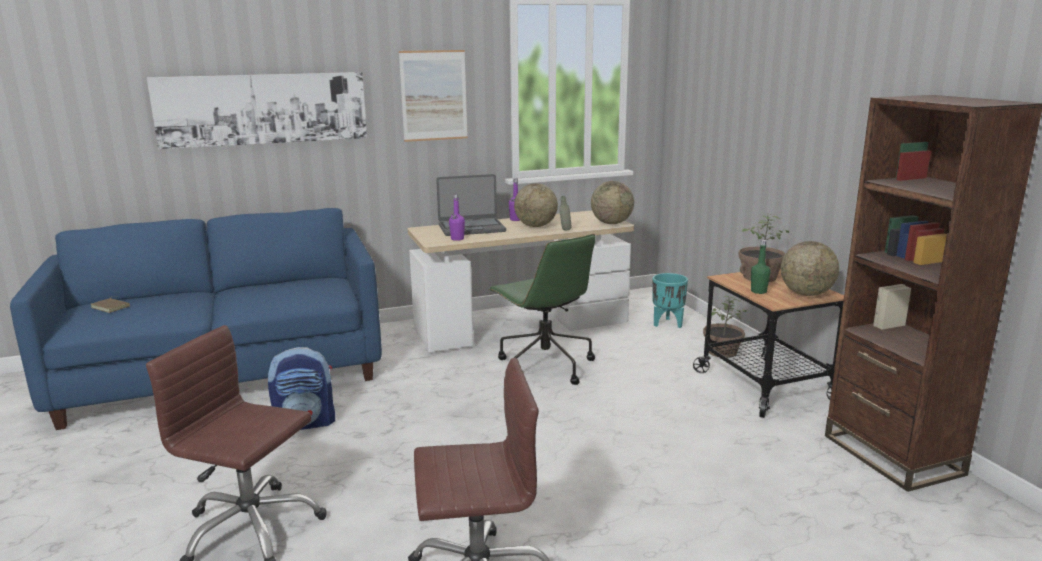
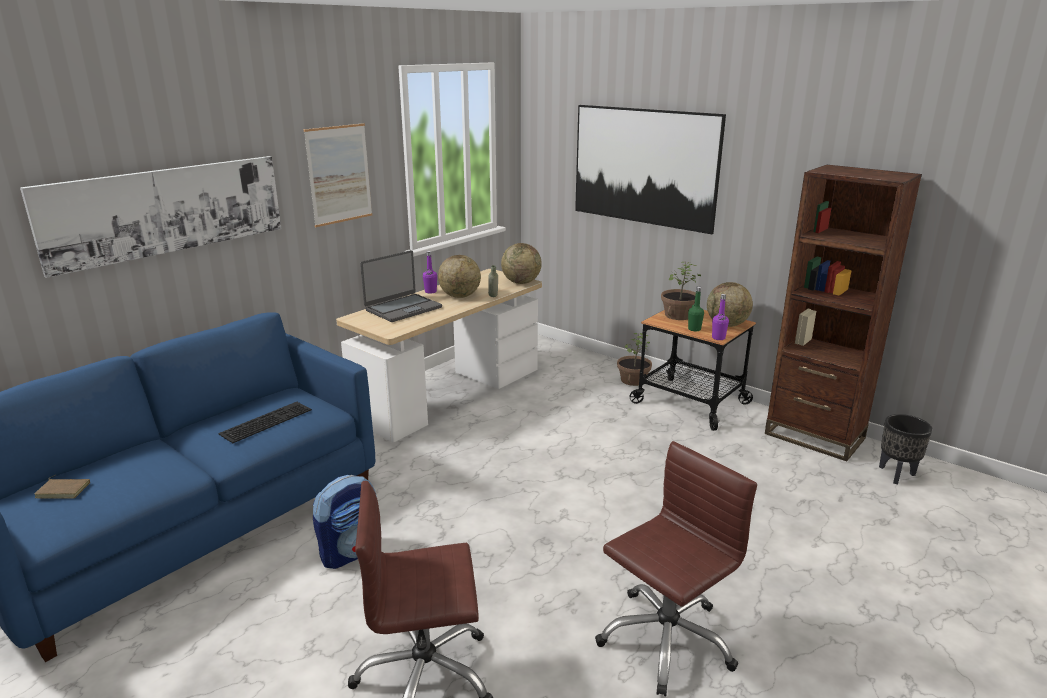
camera: 30 degrees left, 5 degrees up
(285, 293) = (266, 421): none -> keyboard
(457, 239) = (408, 324): purple bottle -> purple bottle (718, 338)
(544, 366) = (511, 429): green office chair -> none
(667, 324) = (568, 363): turquoise planter -> none
(759, 105) = (644, 166): none -> picture
(968, 526) = (897, 475): none -> black planter

